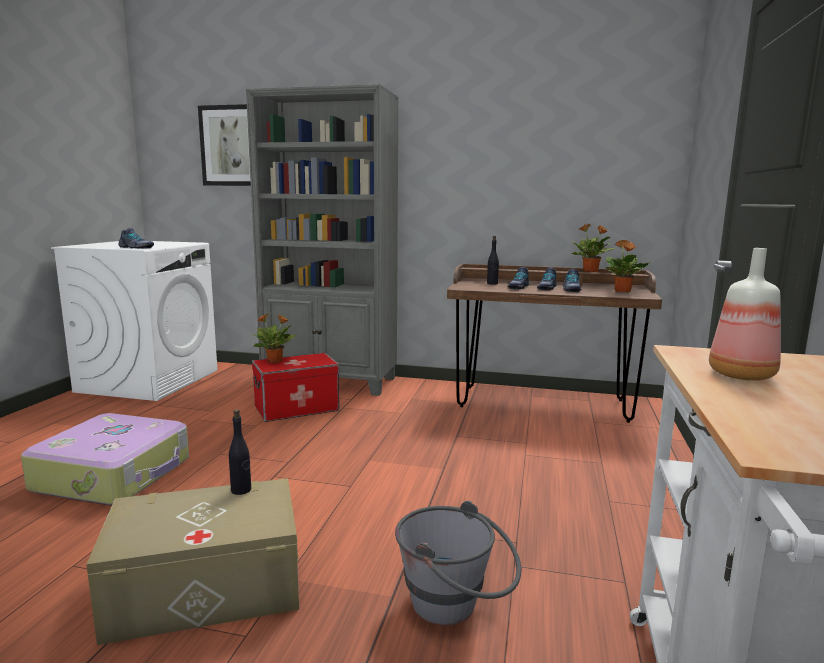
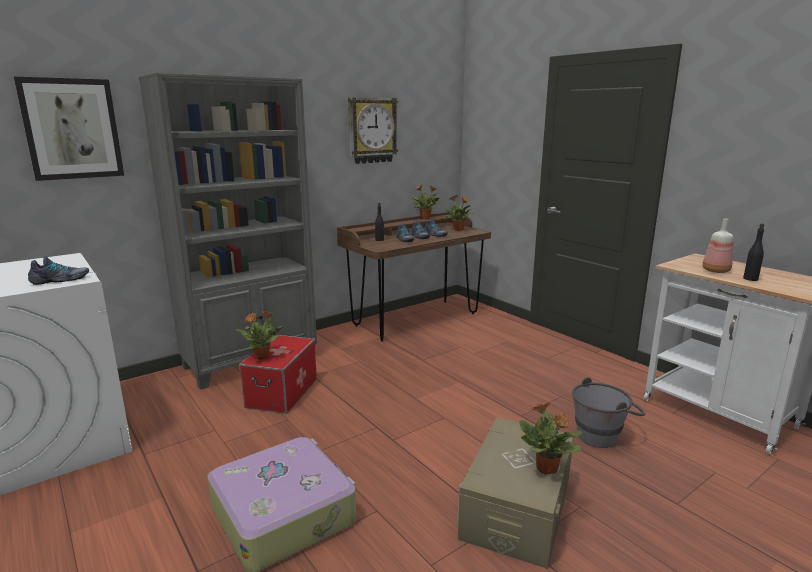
camera: 50 degrees left, 5 degrees up
(188, 536) = (547, 469): none -> potted plant
(241, 490) = (499, 436): black bottle -> black bottle (750, 279)
(523, 150) = (372, 130): none -> wall clock

